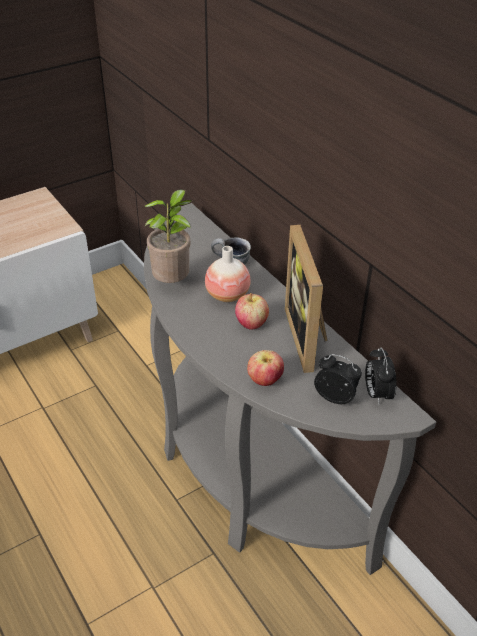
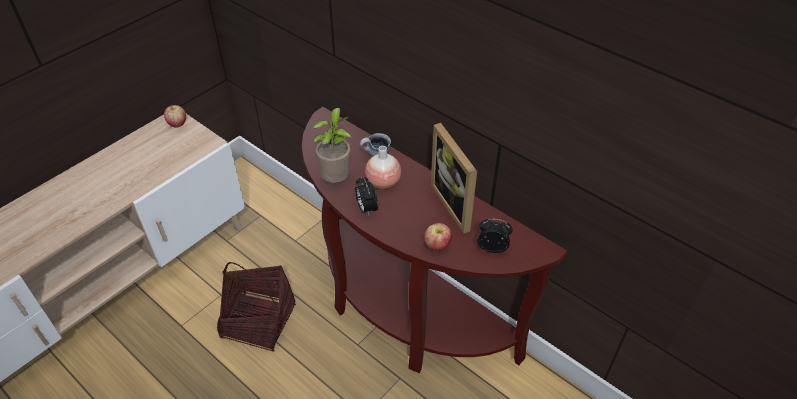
camera: 15 degrees left, 5 degrees up
(72, 446) = (258, 321): none -> basket
(244, 473) = (403, 311): grey console table -> brown console table
(251, 323) = (410, 202): apple -> apple (177, 124)
(376, 394) = (520, 238): alarm clock -> alarm clock (366, 208)

